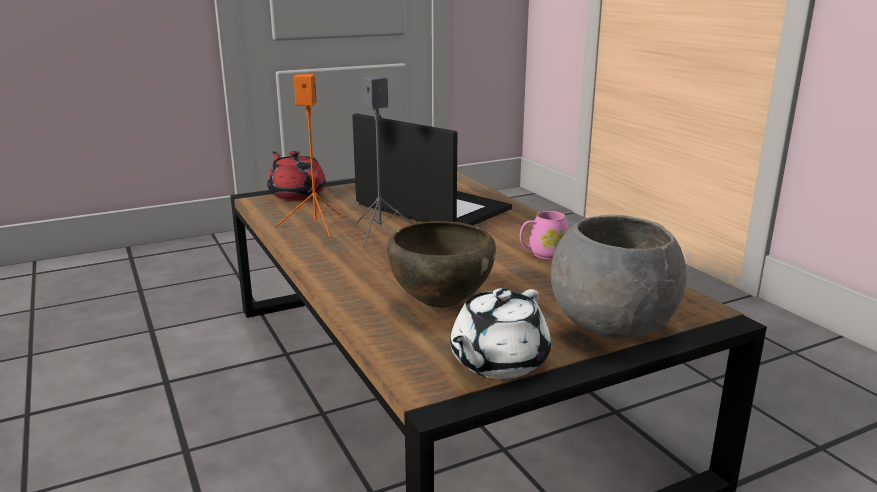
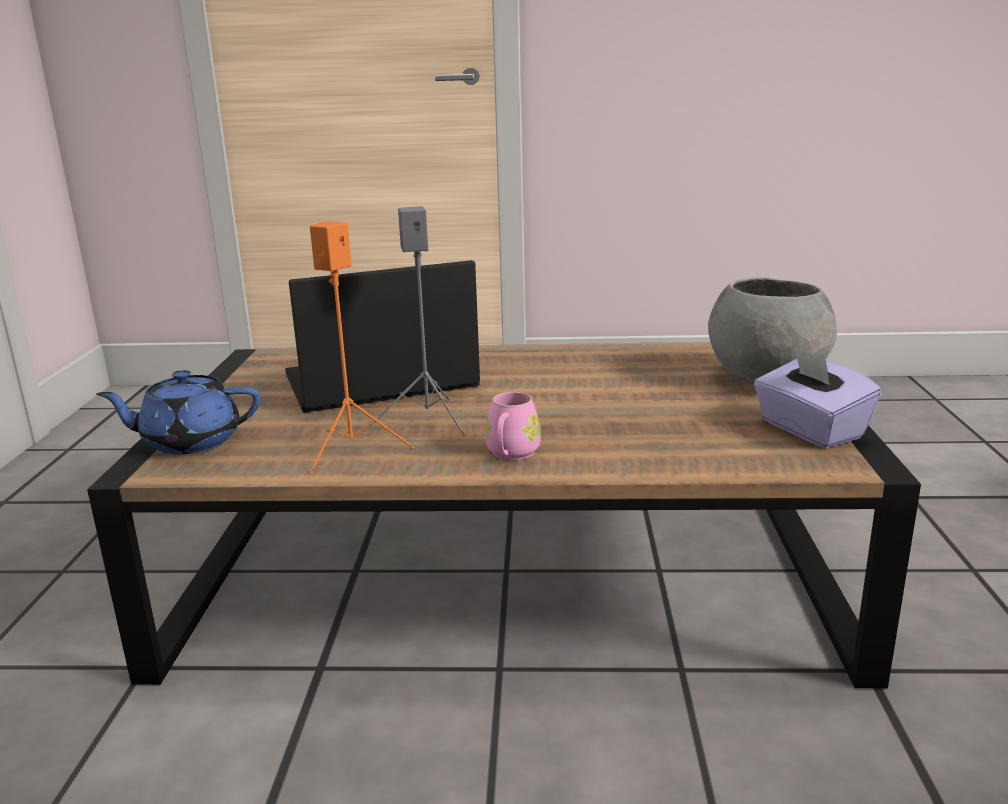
camera: 60 degrees left, 0 degrees up
(297, 194) = (190, 441): red teapot -> blue teapot
(439, 304) = (666, 428): brown bowl -> none
(497, 362) = (809, 430): white teapot -> purple tissue box
(543, 254) = (587, 367): pink mug -> pink mug (511, 454)

